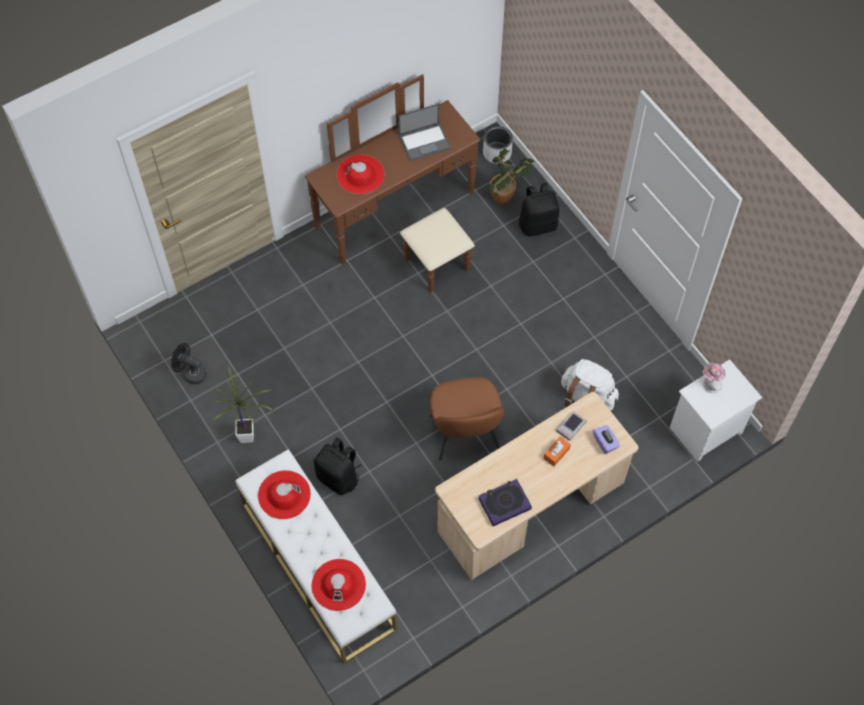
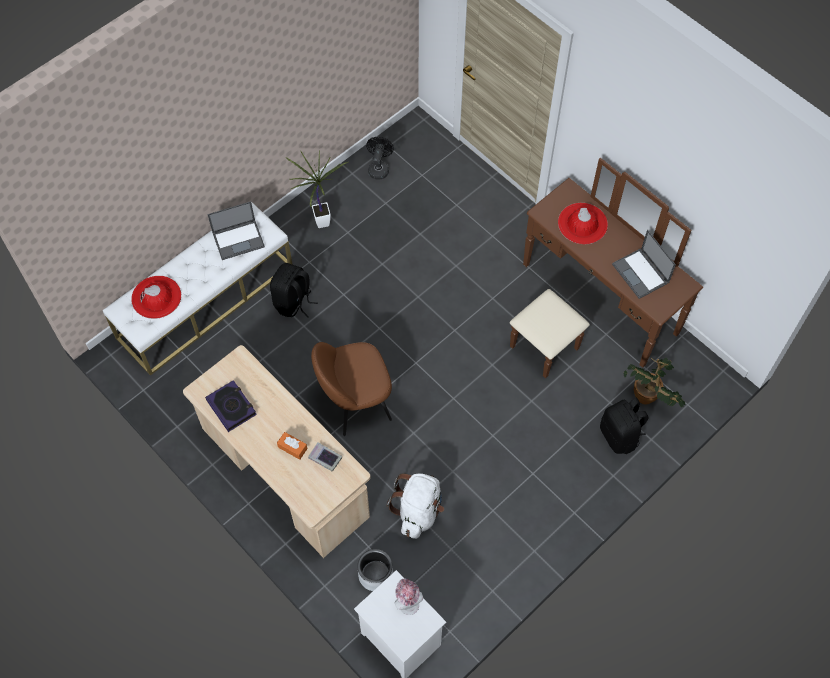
camera: 80 degrees right, 0 degrees up
(284, 495) = (239, 239): red hat -> laptop
(497, 153) = (701, 383): grey planter -> grey planter (376, 575)
(605, 443) = (311, 493): purple tissue box -> none

